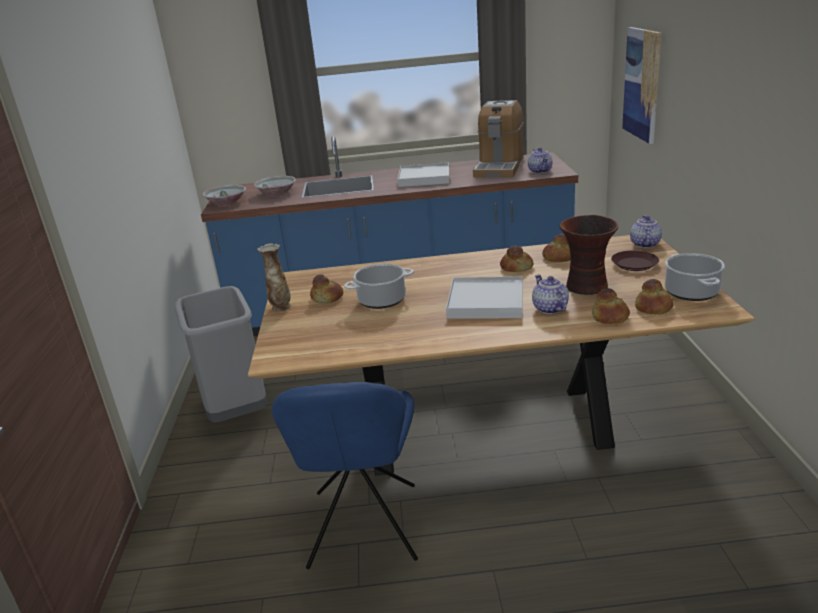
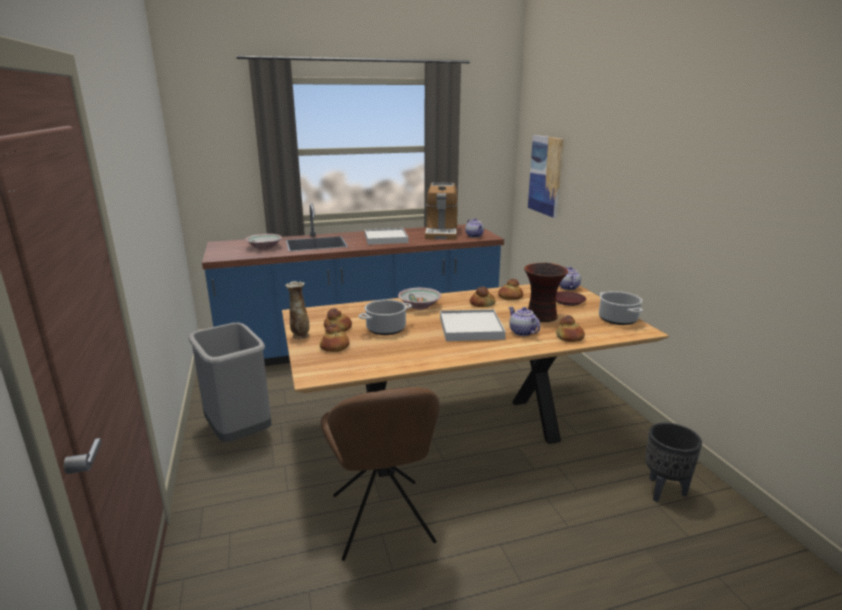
camera: 15 degrees left, 5 degrees down
(226, 203) = (222, 254): bowl -> bowl (420, 306)
(363, 529) = (382, 522): blue chair -> brown chair
(654, 308) = (597, 330): bread -> bread (335, 347)
(735, 524) = (663, 491): none -> black planter

